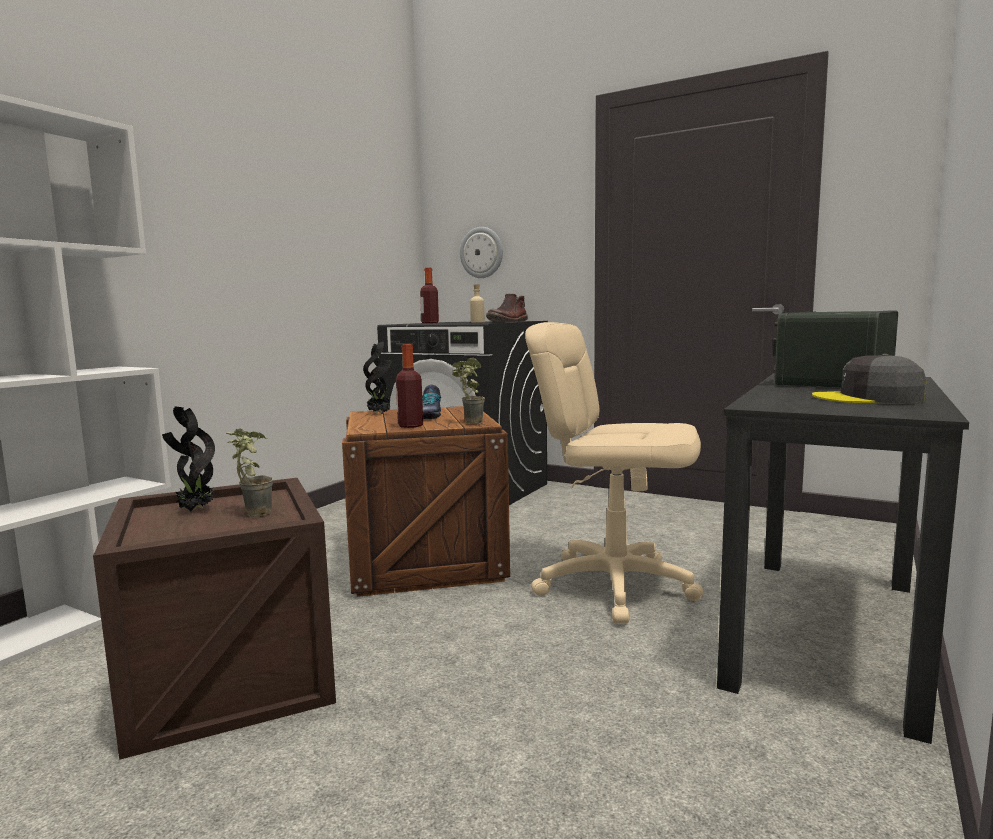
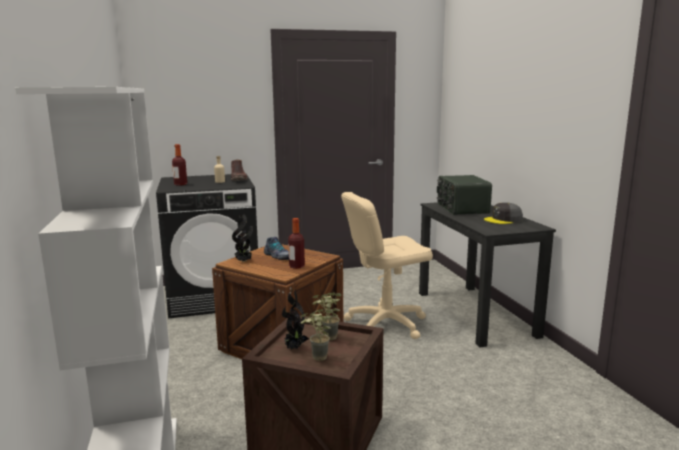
camera: 45 degrees left, 5 degrees up
(468, 422) = (317, 257): potted plant -> potted plant (316, 359)
(482, 252) = (186, 125): wall clock -> none

